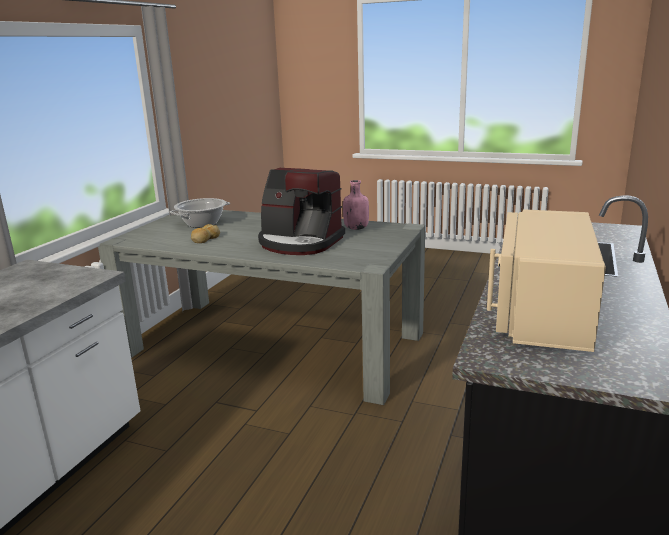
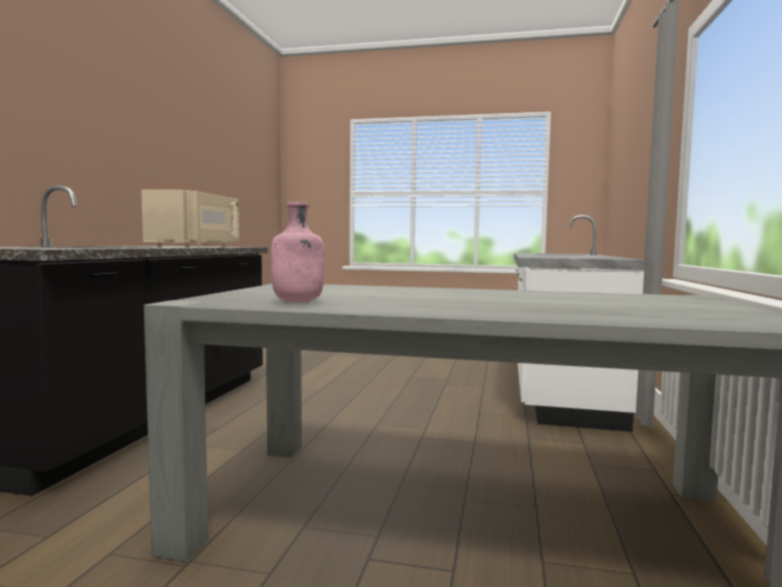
camera: 170 degrees right, 15 degrees down
(202, 224) = (641, 308): cooking pot -> none
(205, 239) = (560, 296): bread -> none
(300, 242) = (393, 293): coffee machine -> none

